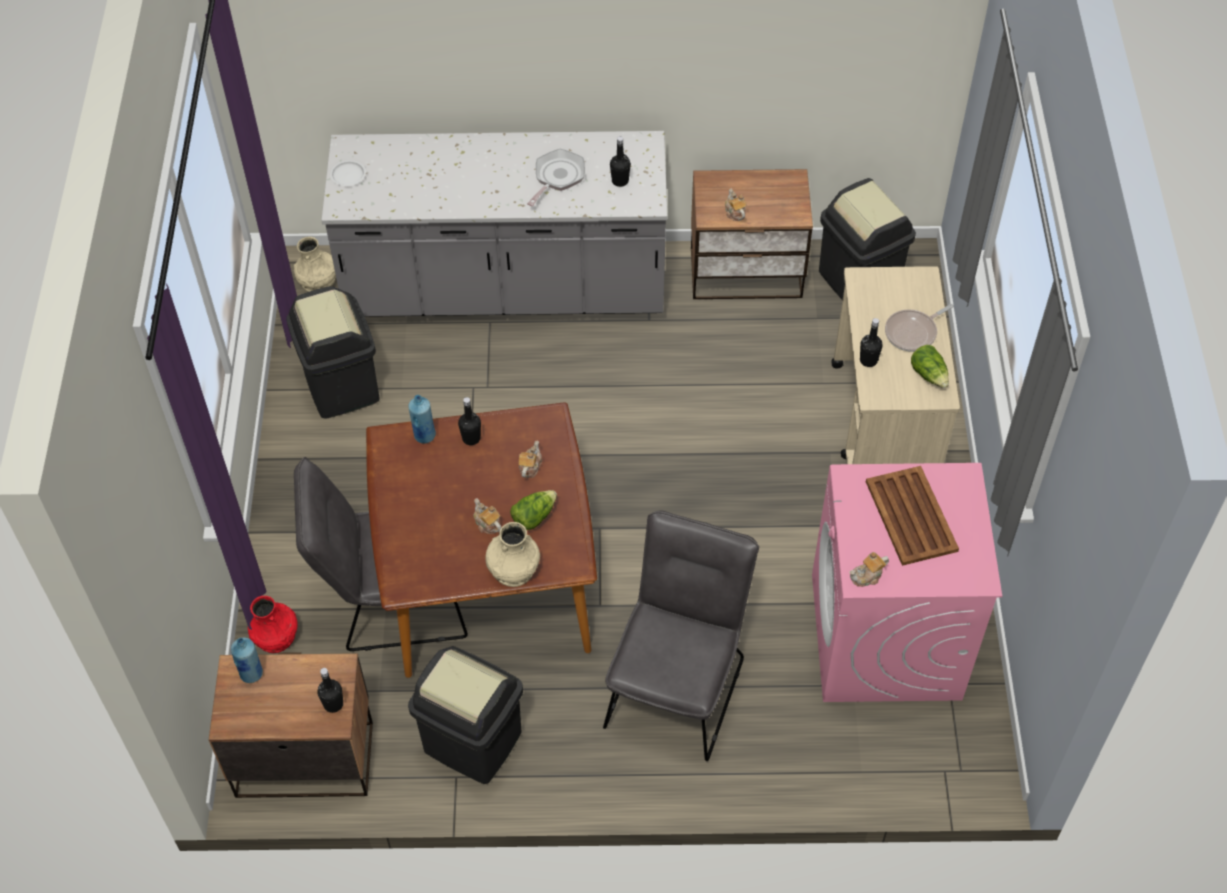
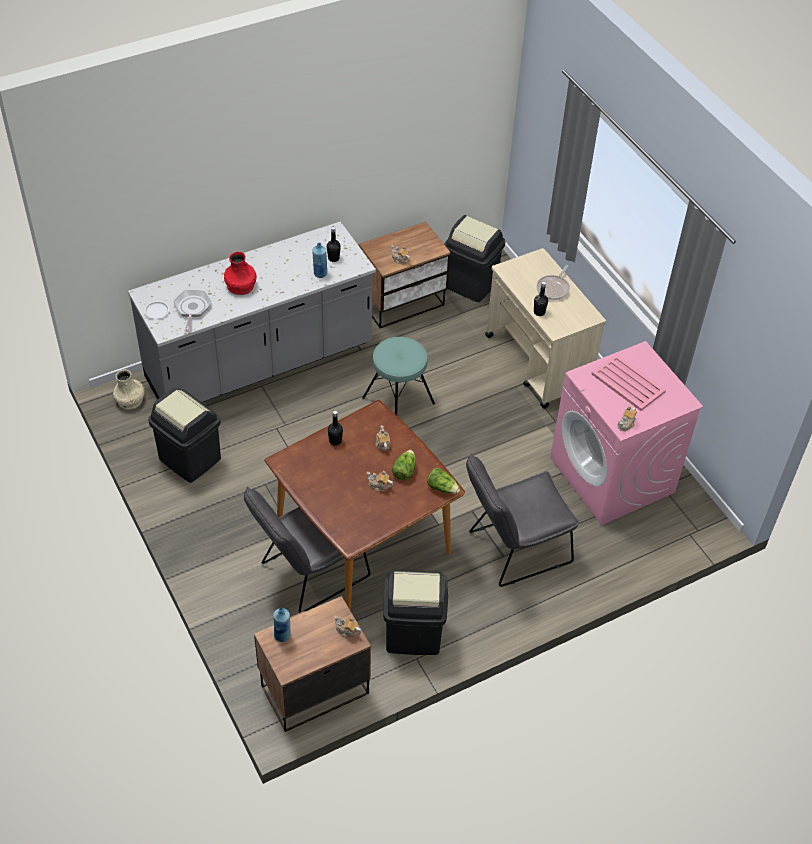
camera: 30 degrees left, 5 degrees down
(275, 635) = (246, 625): red vase -> red vase (240, 285)
(333, 704) = (347, 631): black bottle -> teapot
(424, 435) = (305, 450): blue bottle -> blue bottle (320, 274)
(513, 568) = (412, 504): beige vase -> none
(557, 177) = (293, 268): frying pan -> frying pan (192, 309)
(654, 411) = (398, 401): none -> turquoise stool
(678, 683) = (513, 549): grey chair -> grey chair turned 105 degrees counterclockwise
(911, 517) = (628, 383): brown tray -> pink tray
(929, 374) = (577, 308): lettuce -> lettuce (442, 488)

